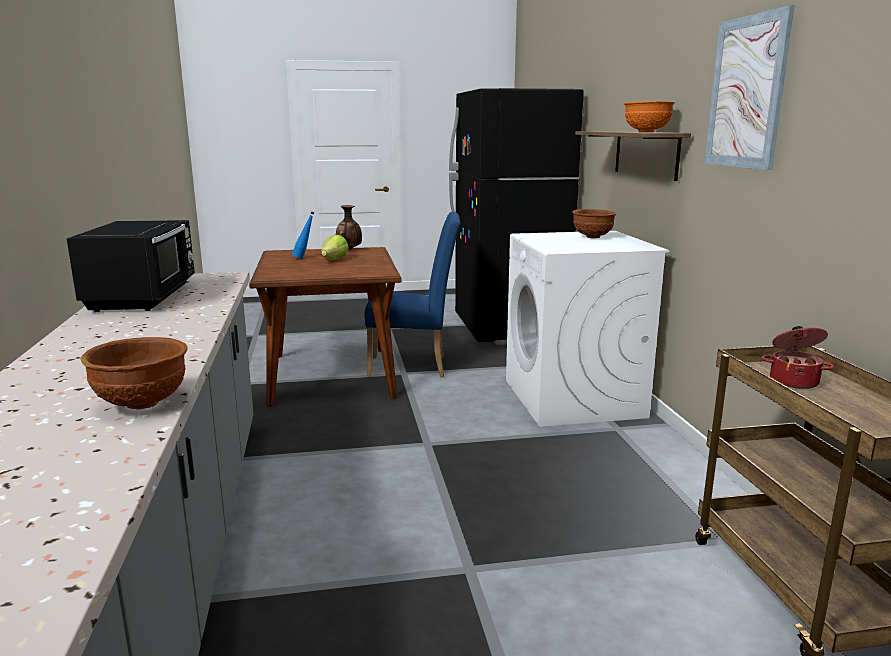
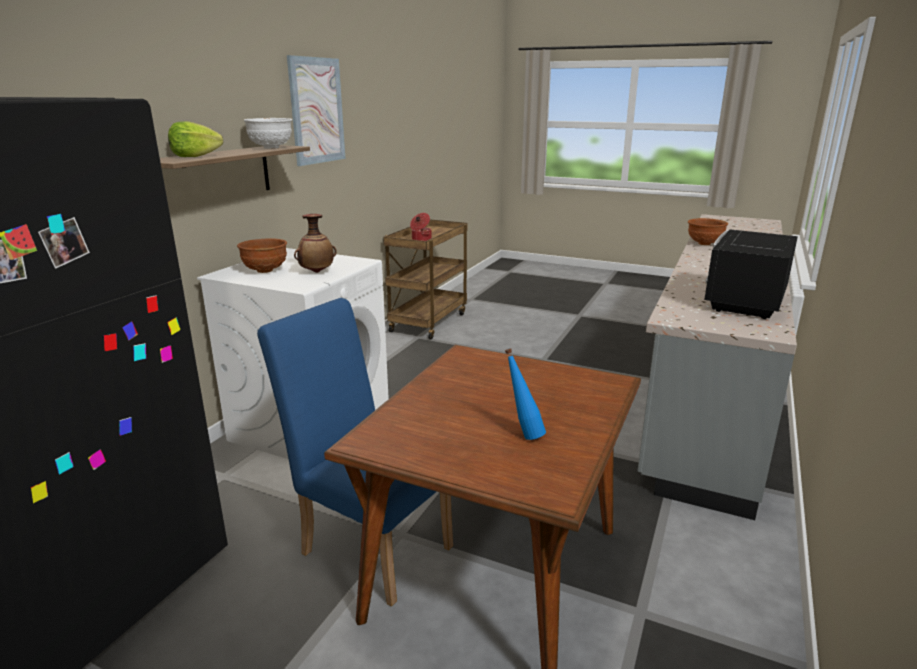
camera: 145 degrees left, 5 degrees up
(334, 260) = (482, 410): lettuce -> lettuce (195, 156)
(349, 249) = (407, 453): vase -> vase (317, 272)
(646, 132) = (271, 148): orange bowl -> white bowl

